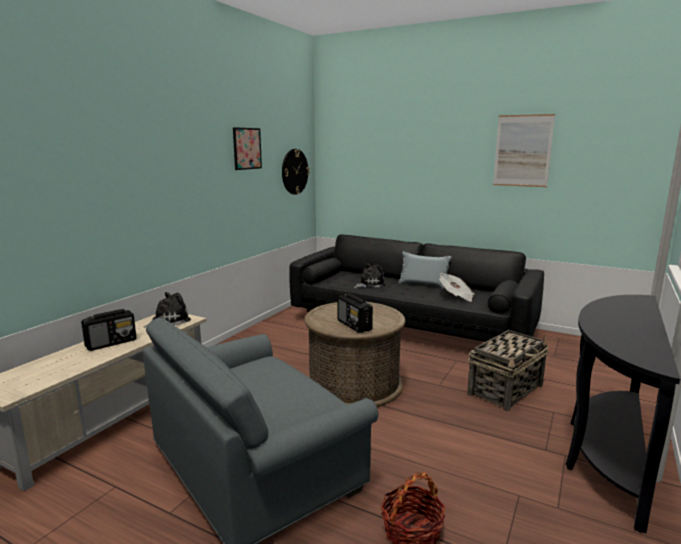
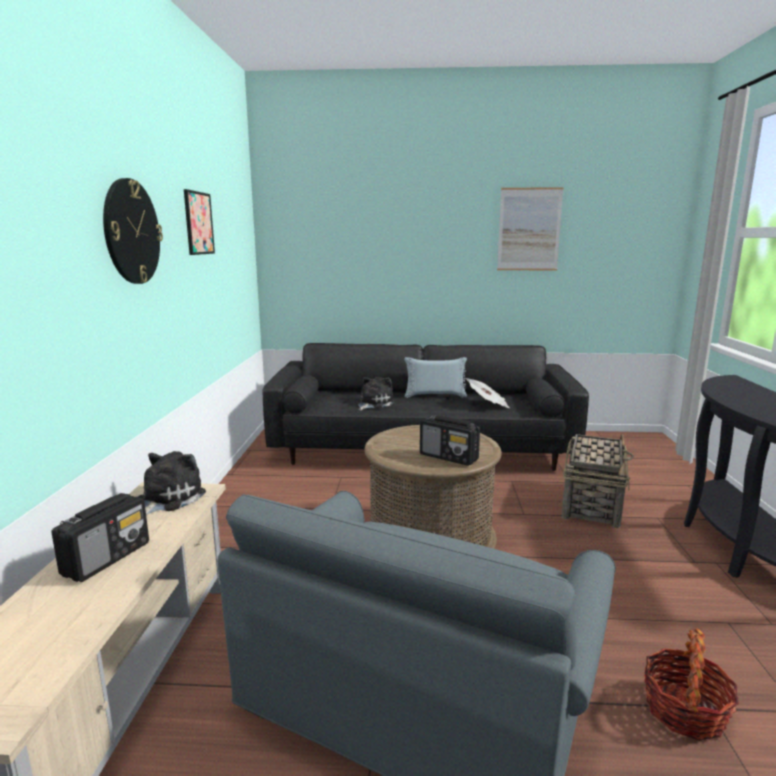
camera: 25 degrees left, 0 degrees up
(294, 171) = (241, 260): wall clock -> wall clock (131, 232)

